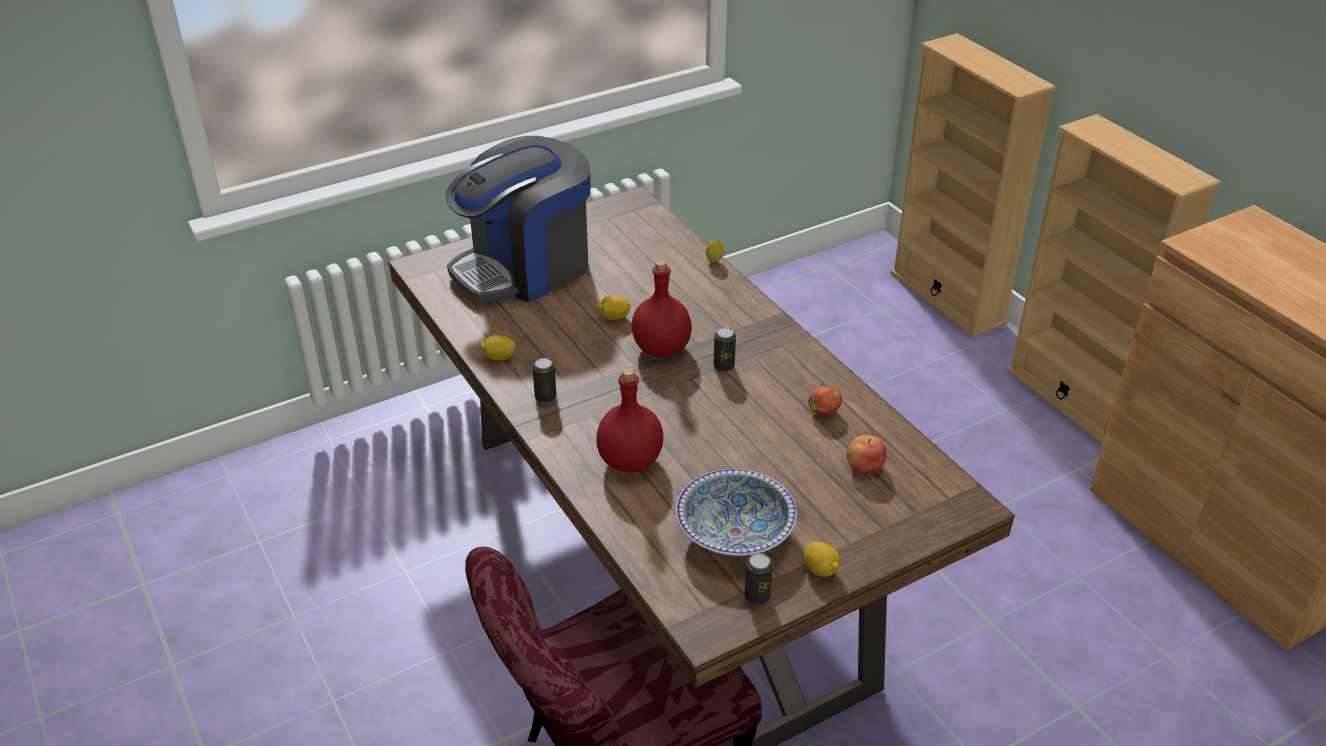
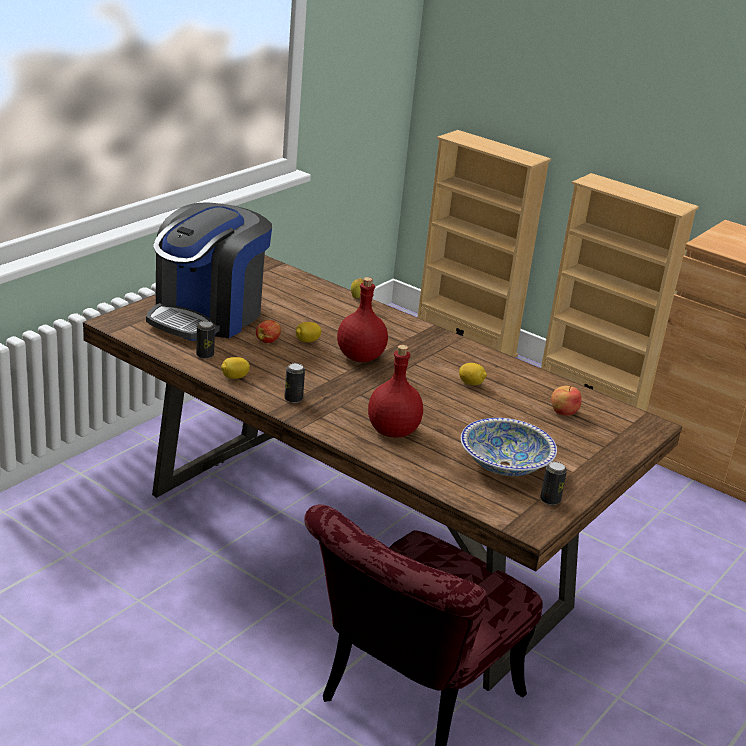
camera: 25 degrees left, 10 degrees down
(724, 366) = (416, 363): can -> can (205, 355)
(820, 570) = (581, 477): lemon -> lemon (471, 383)
(824, 411) = (510, 382): apple -> apple (268, 341)

